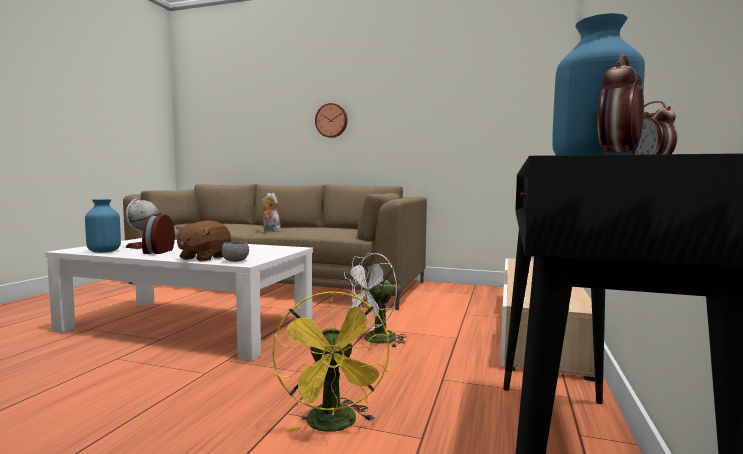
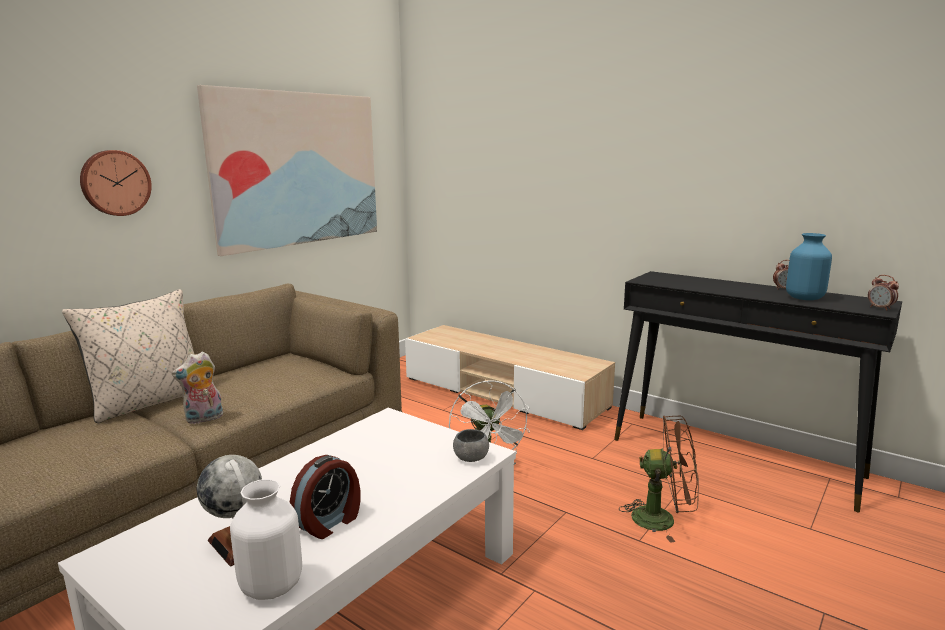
camera: 70 degrees left, 10 degrees up
(104, 251) = (272, 586): blue vase -> white vase
(158, 251) = (330, 522): alarm clock -> alarm clock turned 75 degrees counterclockwise
(203, 258) = (429, 480): brown plush toy -> none
(287, 226) = (150, 402): none -> beige pillow
(334, 426) = (663, 519): yellow fan -> brown fan
(449, 113) = (298, 169): none -> picture

